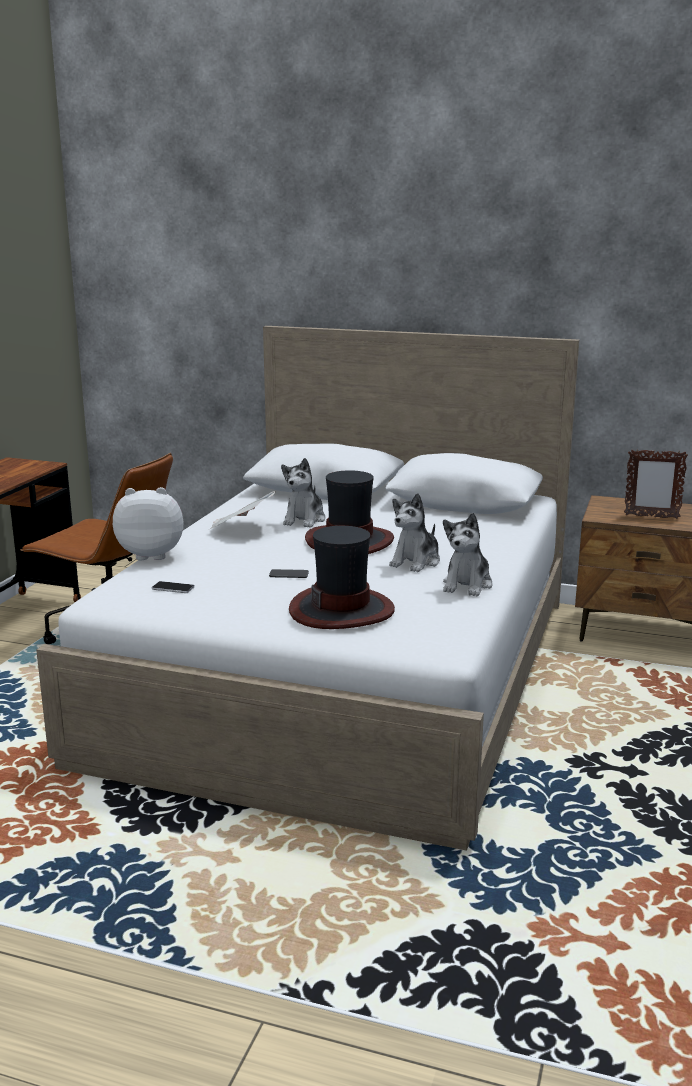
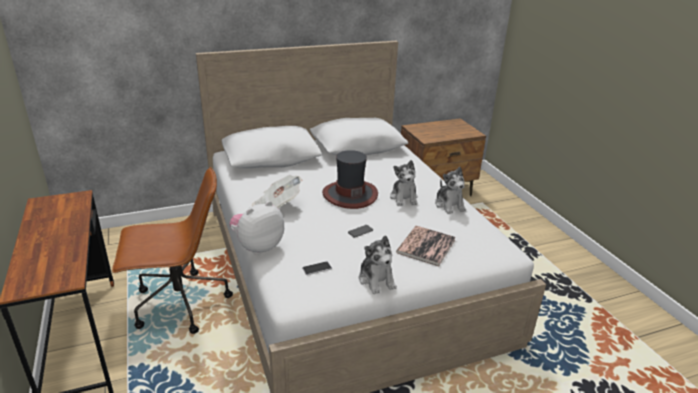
camera: 40 degrees left, 10 degrees up
(304, 520) = (300, 186): plush toy -> plush toy (376, 280)
(342, 610) = (426, 246): hat -> book
(651, 516) = (445, 132): picture frame -> none

